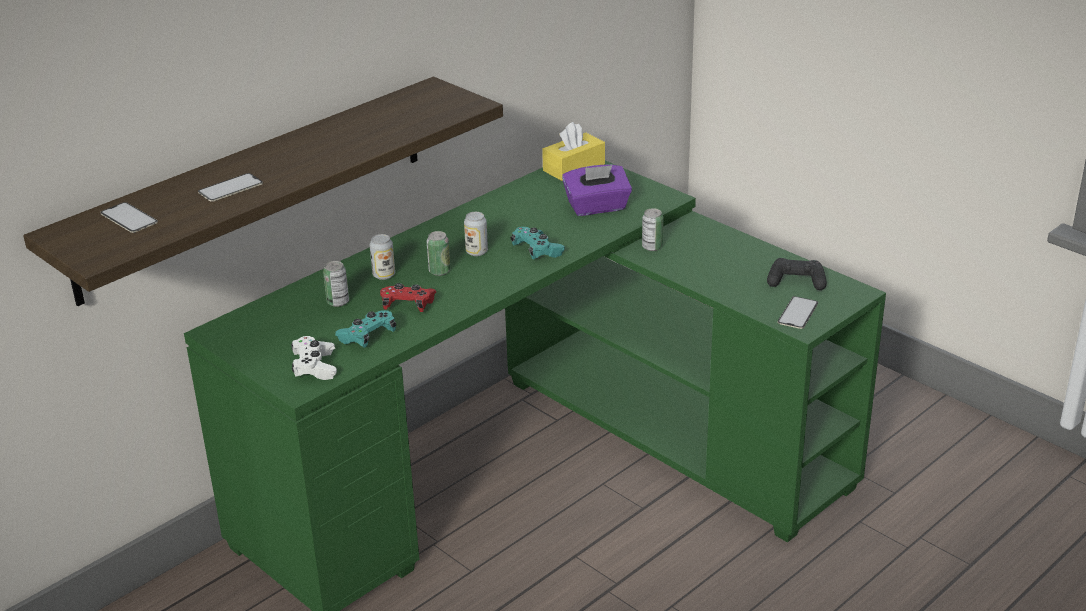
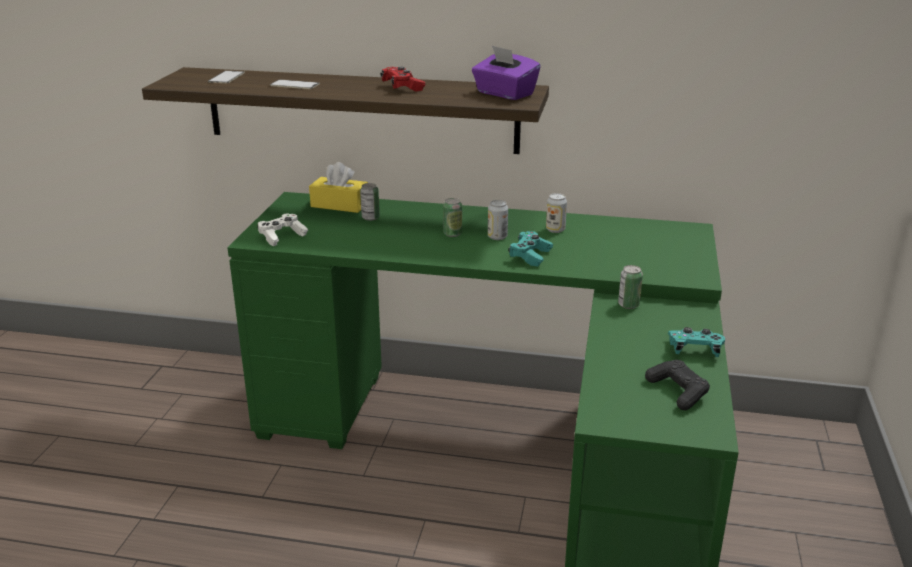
camera: 55 degrees right, 5 degrees down
(367, 337) = (337, 240): turquoise game controller -> turquoise game controller (694, 350)
(384, 275) = (423, 219): can -> can (555, 230)
(408, 305) = (393, 239): red game controller -> red game controller (402, 87)
(574, 167) = (679, 230): yellow tissue box -> yellow tissue box (339, 205)
(597, 207) = (633, 257): purple tissue box -> purple tissue box (504, 94)
(797, 313) = (622, 409): phone -> none

